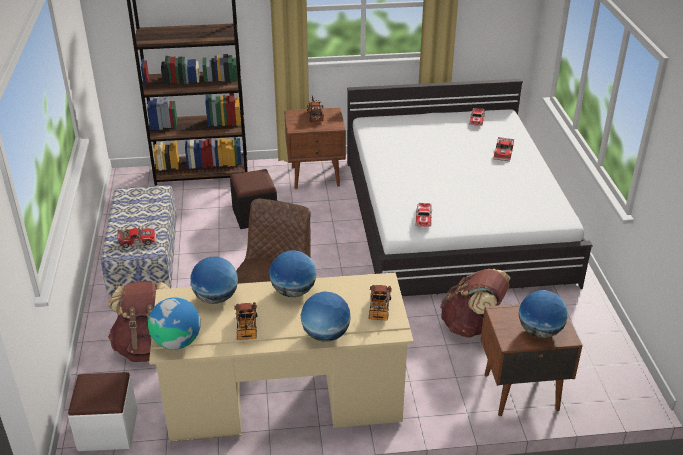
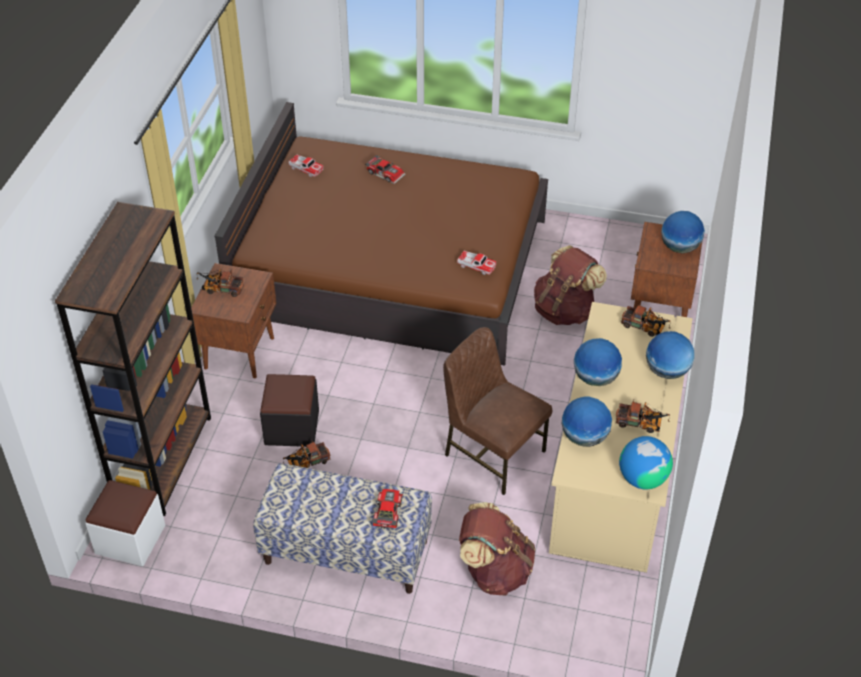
camera: 70 degrees left, 10 degrees up
(108, 430) = (611, 623): white ottoman -> white ottoman (130, 539)
(223, 230) = (306, 463): none -> toy truck
(452, 219) = (390, 267): white bed -> brown bed

